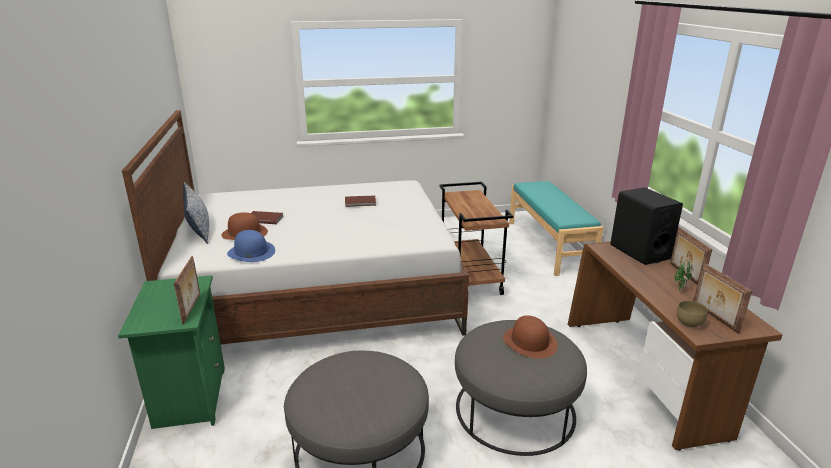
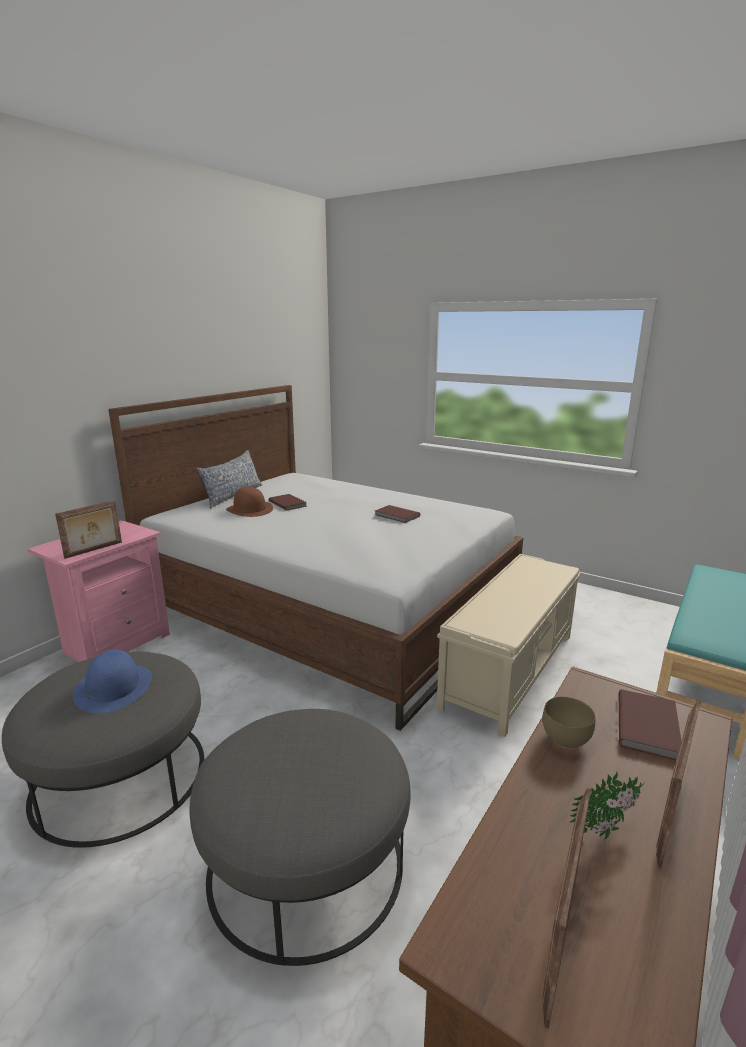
camera: 45 degrees right, 5 degrees down
(189, 398) = (115, 644): green nightstand -> pink nightstand
(251, 252) = (219, 525): blue hat -> blue hat (113, 687)
(469, 279) = (510, 669): brown cart -> beige bench
(530, 342) = (326, 765): brown hat -> none
(639, 252) = (649, 726): black speaker -> brown book
(688, 323) = (476, 904): brown bowl -> brown bowl (565, 738)

